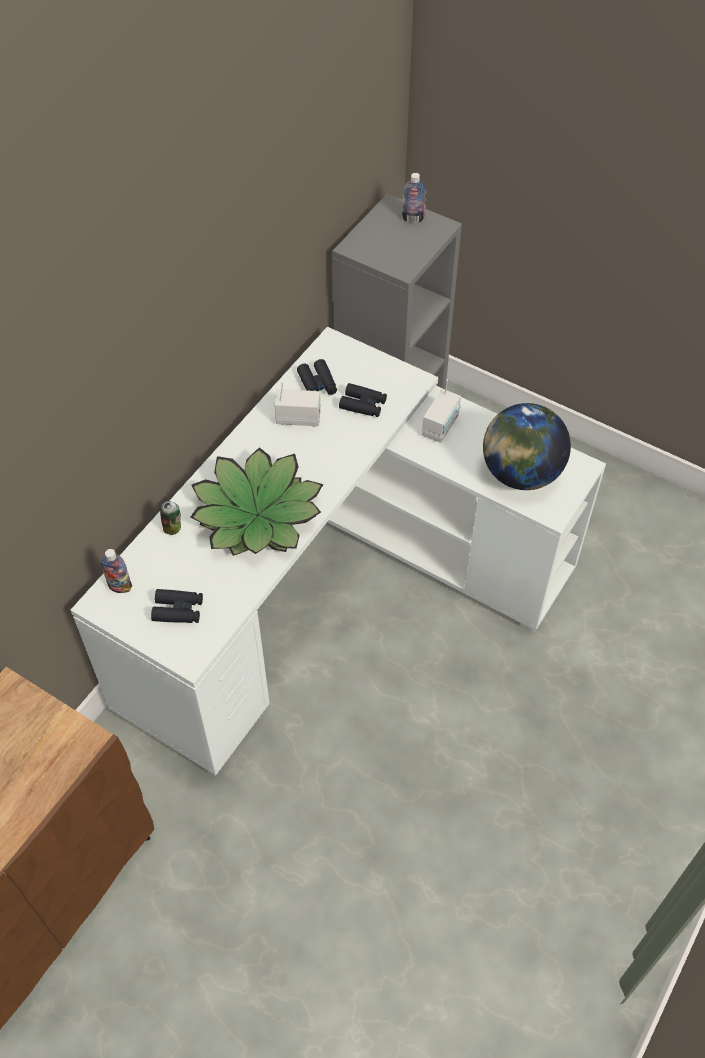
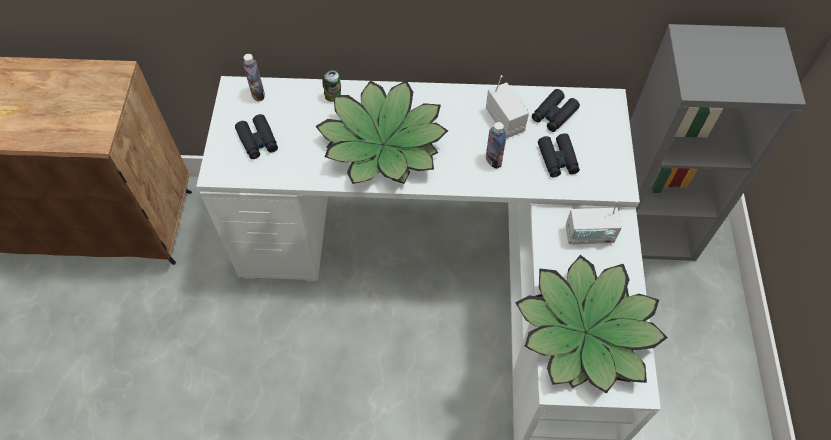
camera: 60 degrees right, 5 degrees up
(413, 219) = (770, 63): bottle -> bottle (493, 160)
(520, 473) = (585, 331): globe -> potted plant

